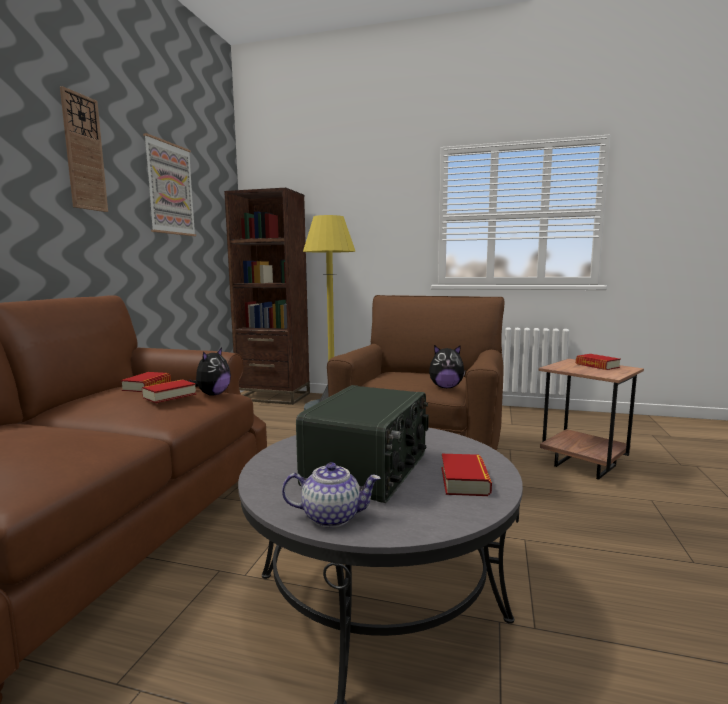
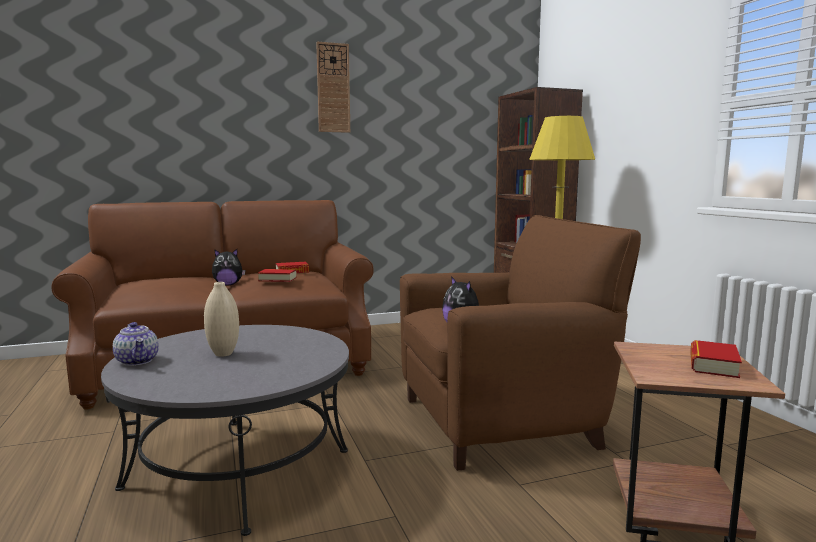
camera: 55 degrees right, 0 degrees up
(170, 189) = (427, 104): picture -> none
(212, 394) = (314, 286): plush toy -> plush toy (228, 285)
(369, 470) = (223, 354): radio -> beige vase
(464, 481) = (224, 381): book -> none

